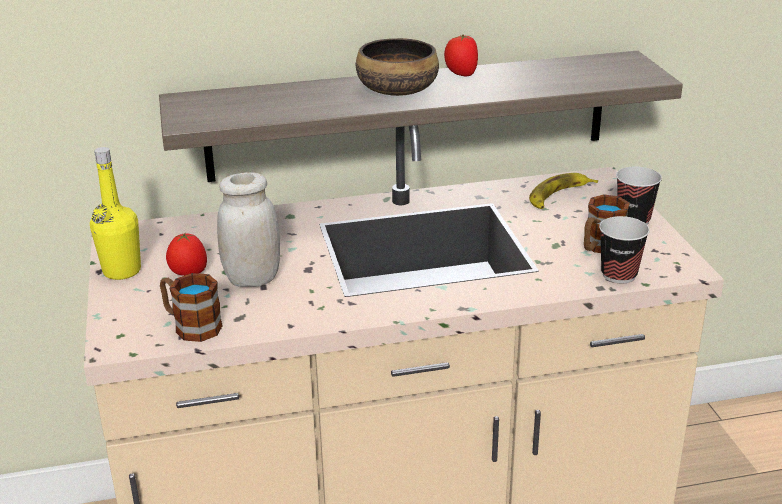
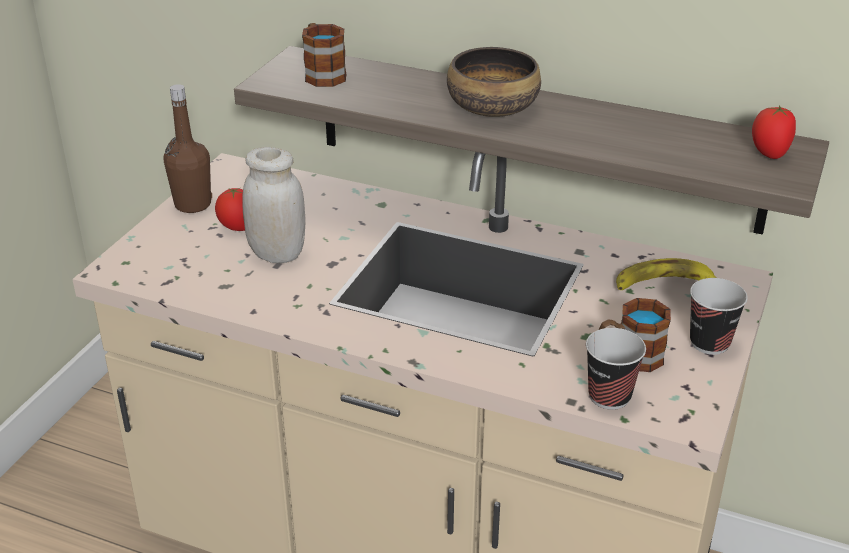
camera: 35 degrees right, 5 degrees up
(122, 271) = (193, 204): yellow bottle -> brown bottle
(191, 326) = (182, 277): mug -> mug (322, 74)
(461, 74) = (580, 110): tomato -> tomato (768, 154)

